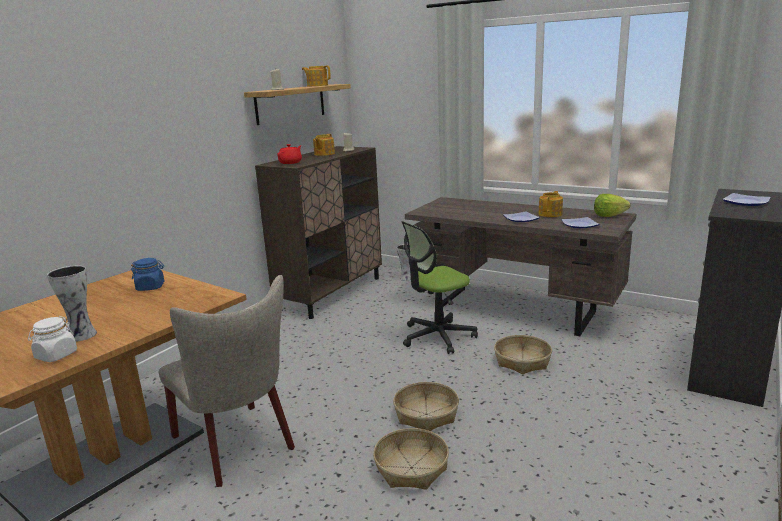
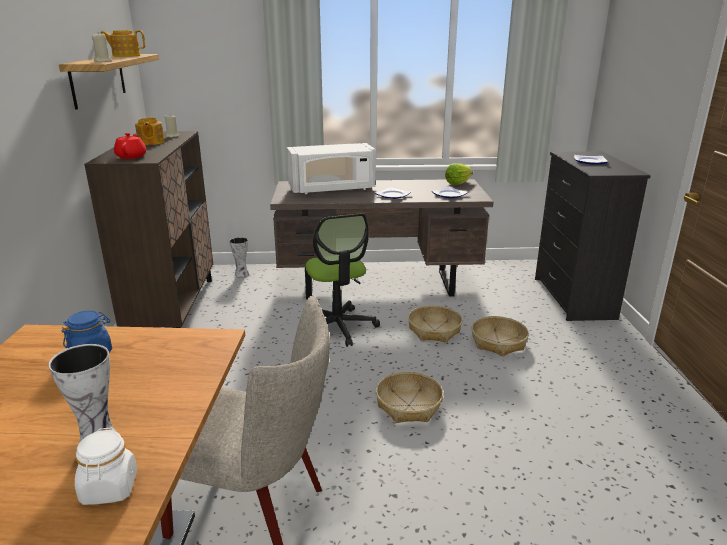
camera: 35 degrees left, 5 degrees up
(411, 468) = (450, 460): basket -> basket (498, 342)
(437, 336) = (338, 327): office chair -> office chair turned 45 degrees counterclockwise
(474, 208) = (332, 189): none -> white microwave
(550, 214) = (410, 187): teapot -> none

